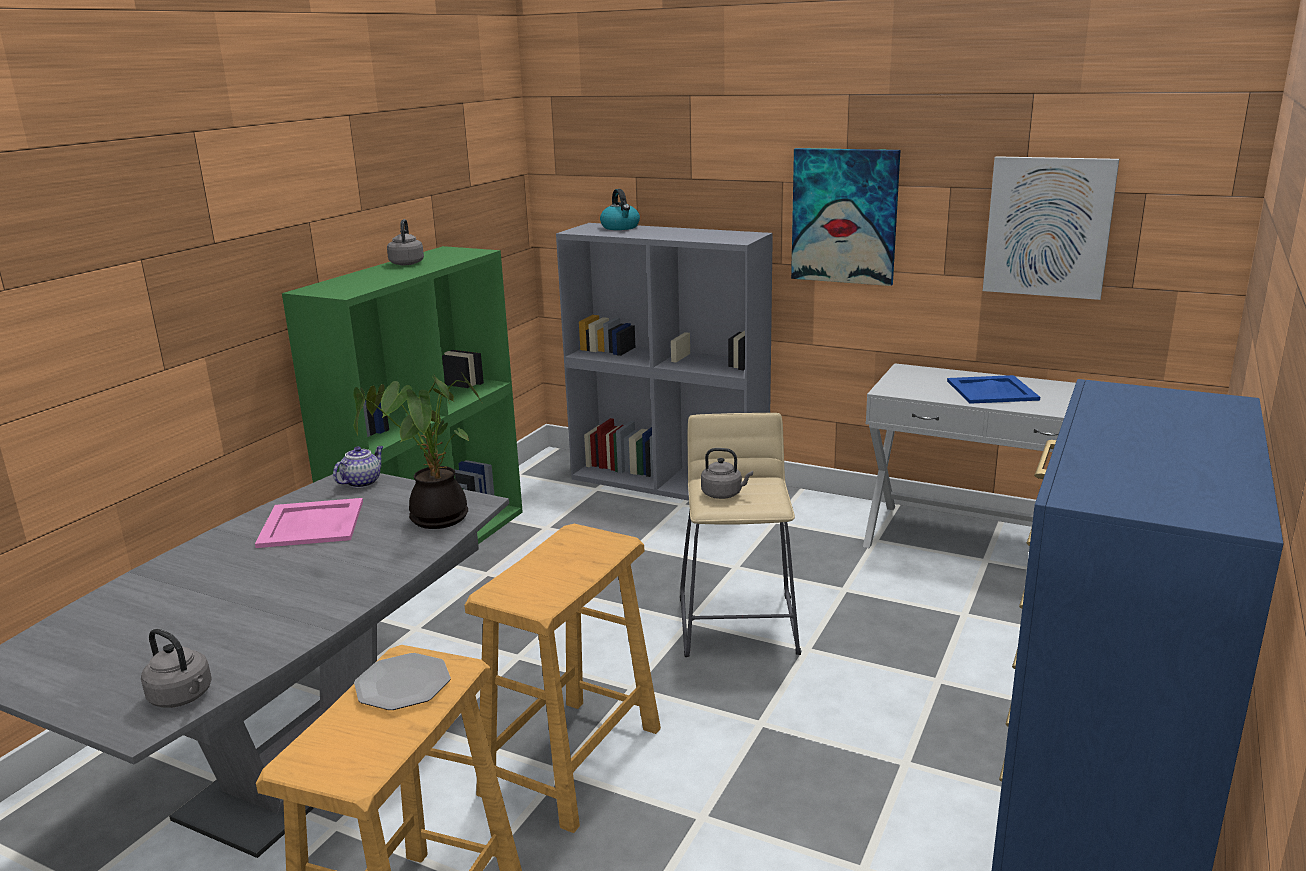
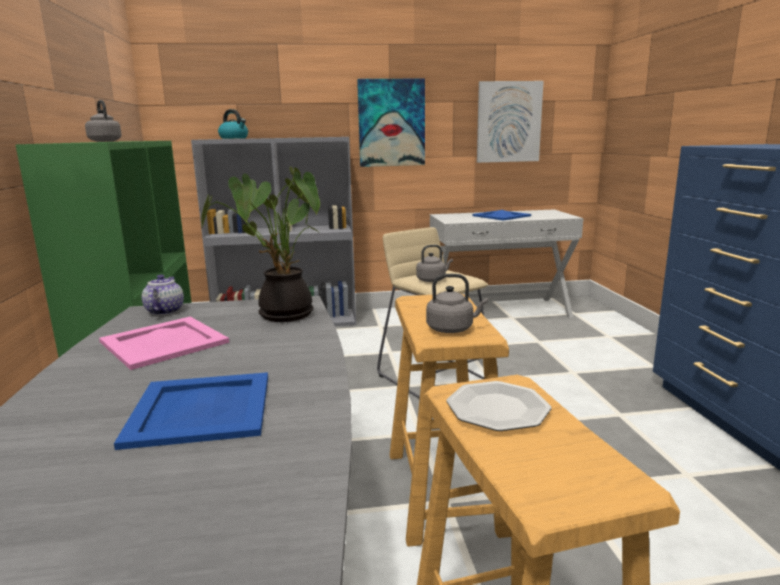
camera: 35 degrees left, 5 degrees down
(183, 697) = (287, 505): grey kettle -> grey kettle (452, 329)
(244, 603) = (202, 408): none -> blue tray

